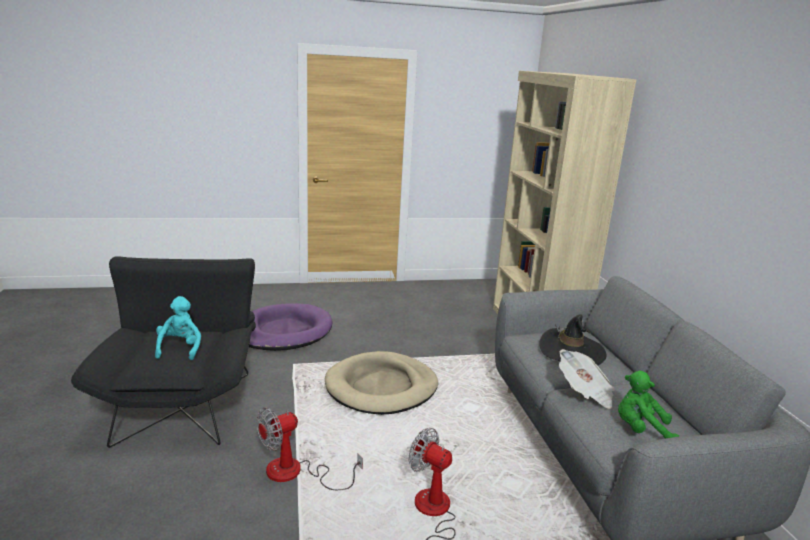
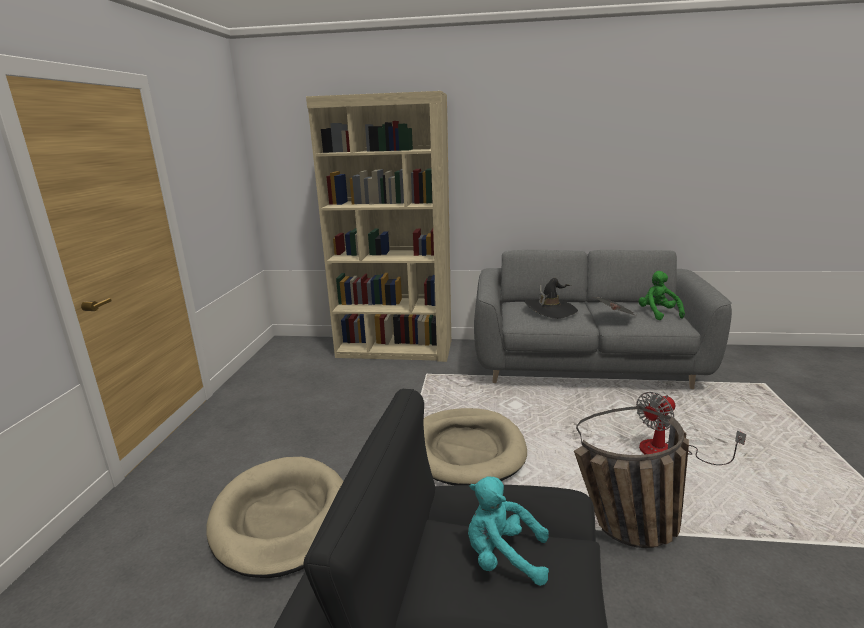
camera: 70 degrees left, 0 degrees up
(284, 331) = (281, 518): purple dog bed -> beige dog bed
(296, 473) = (627, 533): fan -> basket
(641, 430) = (657, 313): green plush toy -> green plush toy turned 135 degrees clockwise

